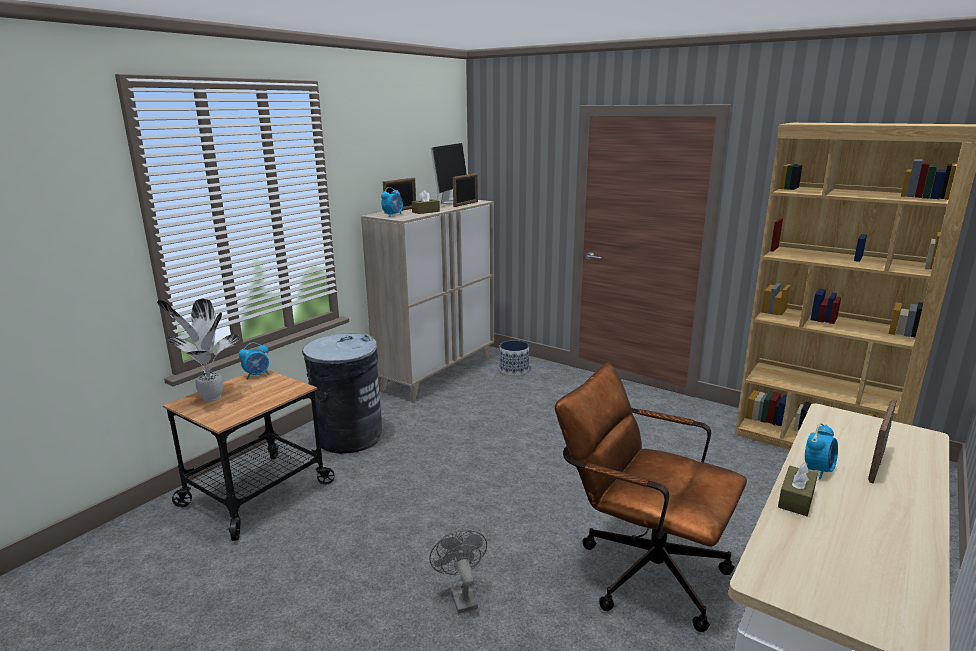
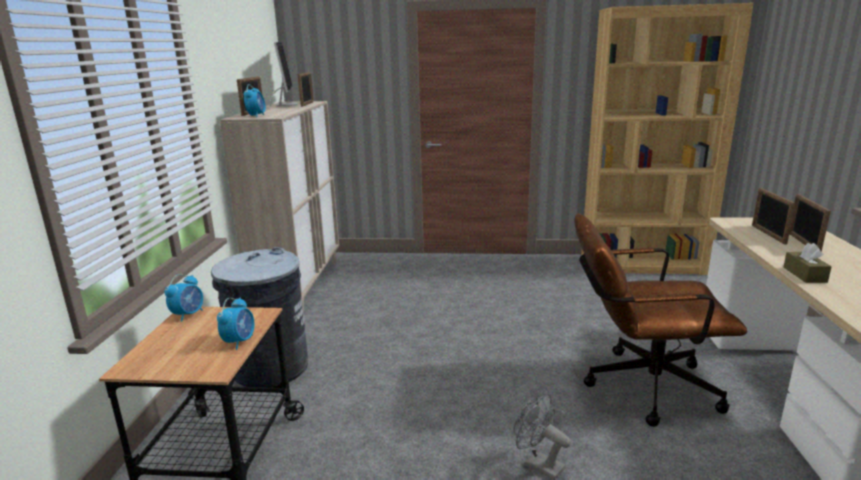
camera: 30 degrees left, 0 degrees up
(209, 398) = (159, 352): potted plant -> none
(426, 212) = (284, 111): brown tissue box -> none
(514, 370) = (371, 267): planter -> none
(818, 470) = (784, 255): alarm clock -> alarm clock (239, 341)
(849, 442) = (768, 234): none -> picture frame

